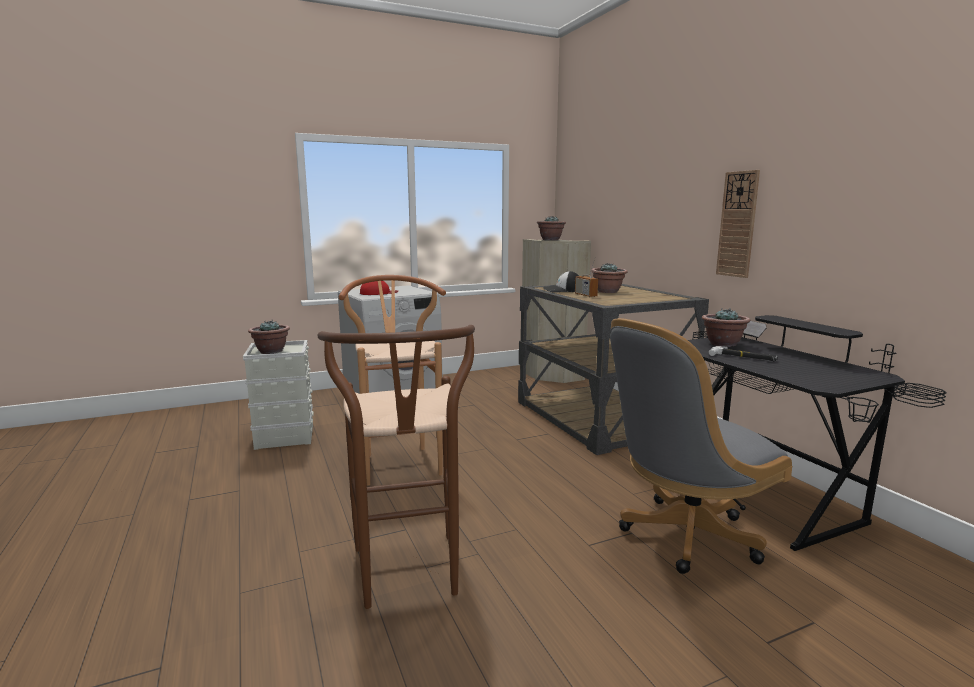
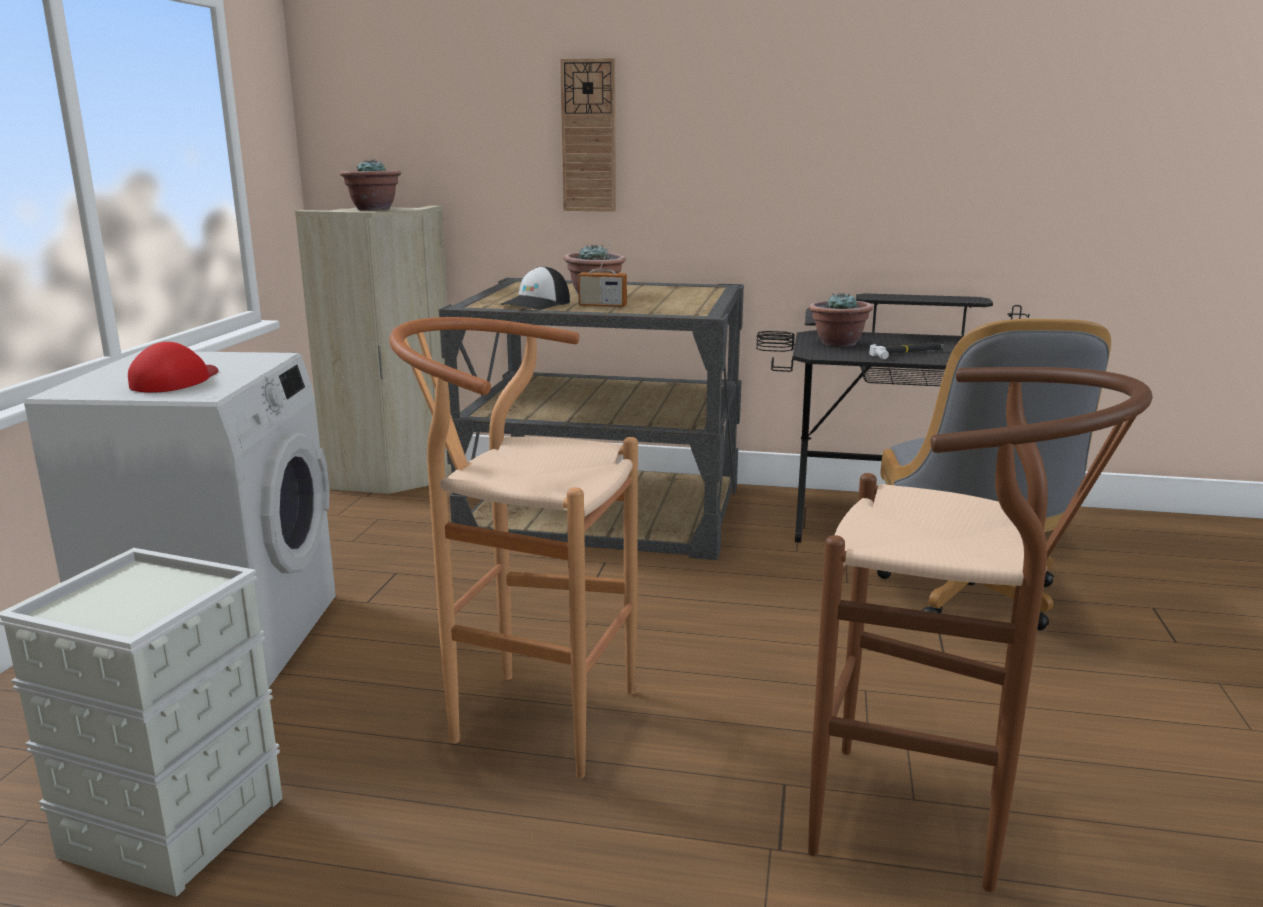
camera: 55 degrees left, 5 degrees up
(271, 351) = (126, 608): potted plant -> none
(738, 224) = (779, 170): wall clock -> wall clock (589, 136)

